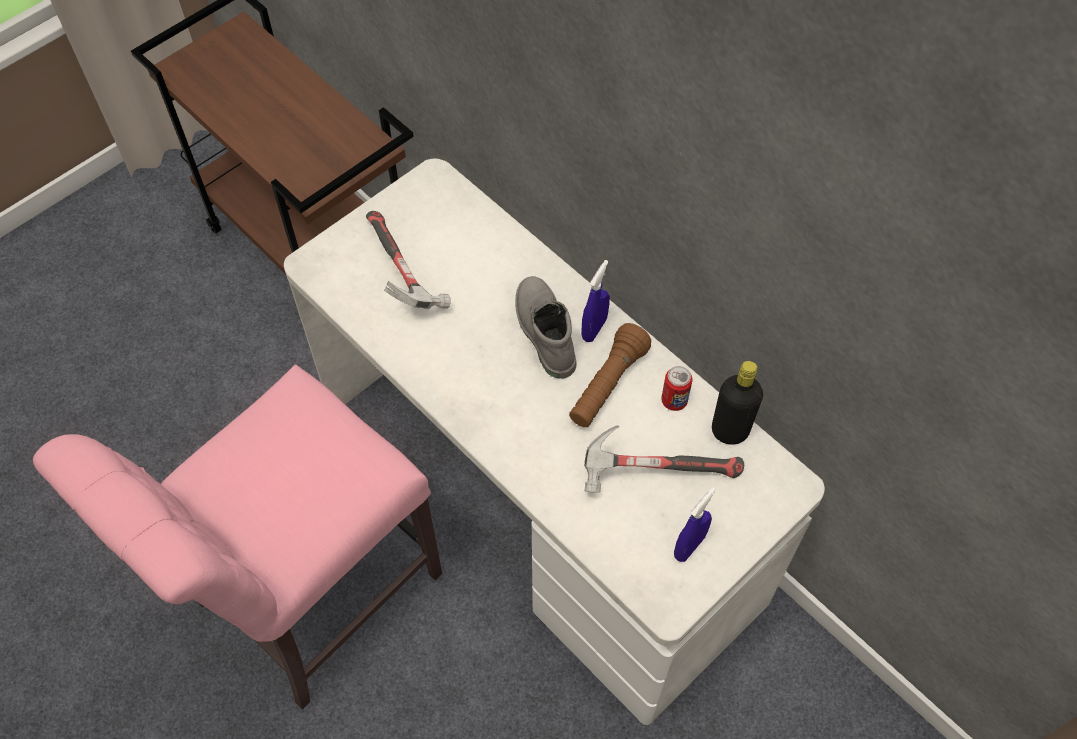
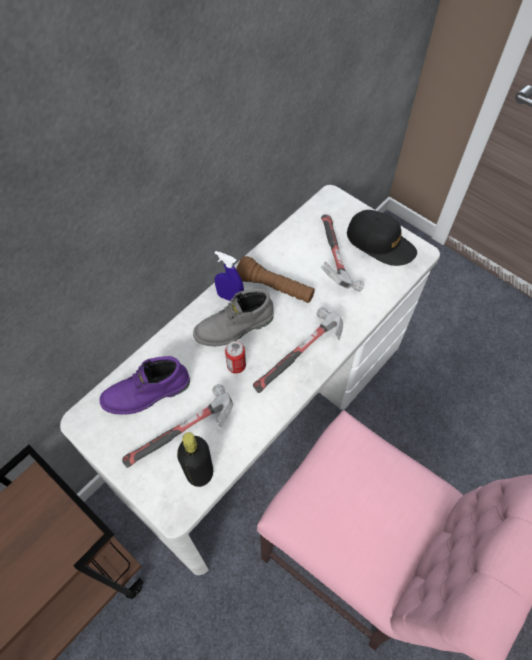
camera: 95 degrees left, 0 degrees up
(458, 236) = (147, 394): none -> purple boot
(491, 406) = (300, 355): none -> hammer
(674, 401) = (282, 252): can -> can (236, 366)
(689, 546) = (380, 243): blue spray bottle -> black cap
(730, 430) = (300, 225): black bottle -> black bottle (200, 472)

